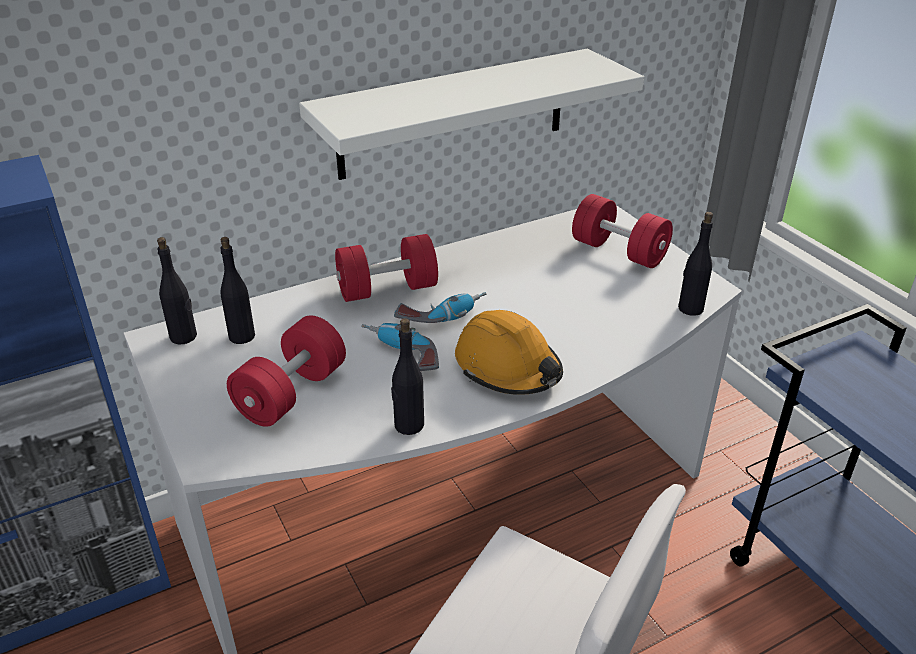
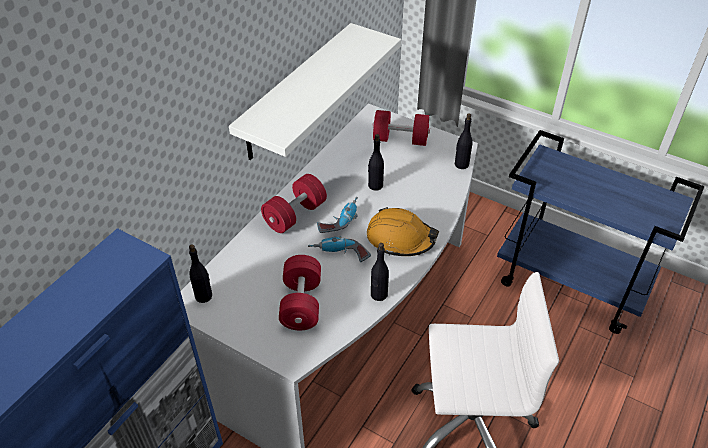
camera: 30 degrees left, 10 degrees up
(241, 336) = (238, 281): black bottle -> black bottle (375, 185)

